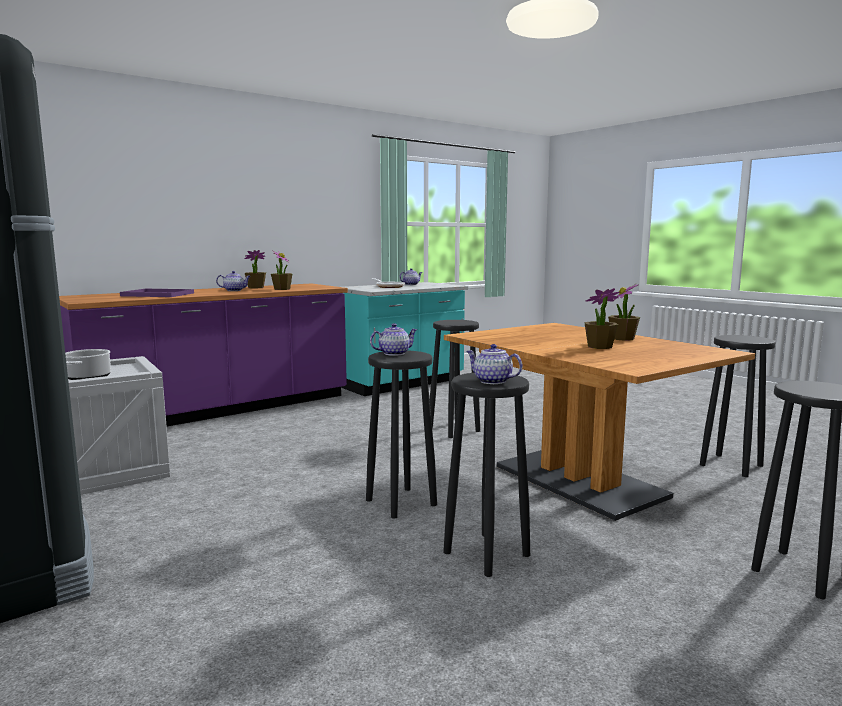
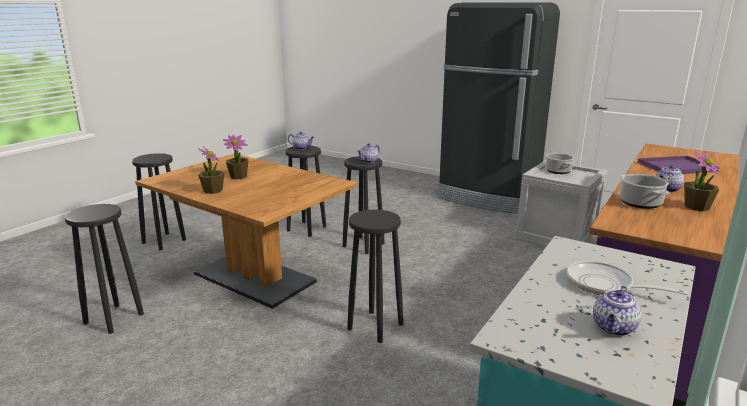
camera: 160 degrees right, 10 degrees up
(282, 289) = (640, 203): potted plant -> cooking pot

